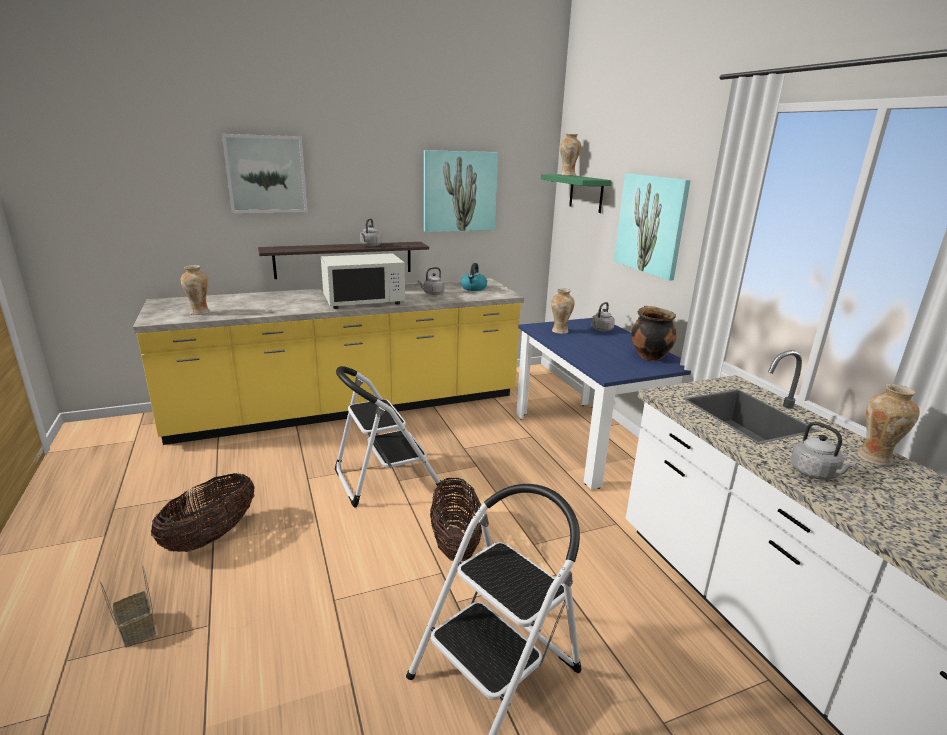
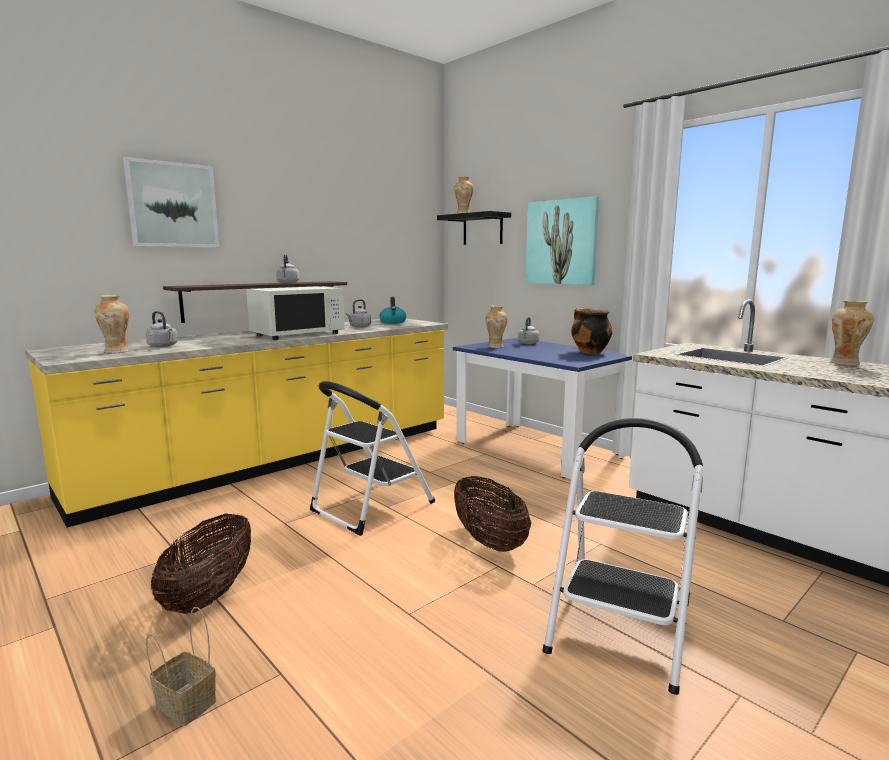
camera: 20 degrees left, 10 degrees down
(460, 191) = (364, 231): picture -> none
(586, 193) = (482, 229): green shelf -> black shelf
(815, 473) = (825, 372): grey kettle -> grey kettle (163, 346)

